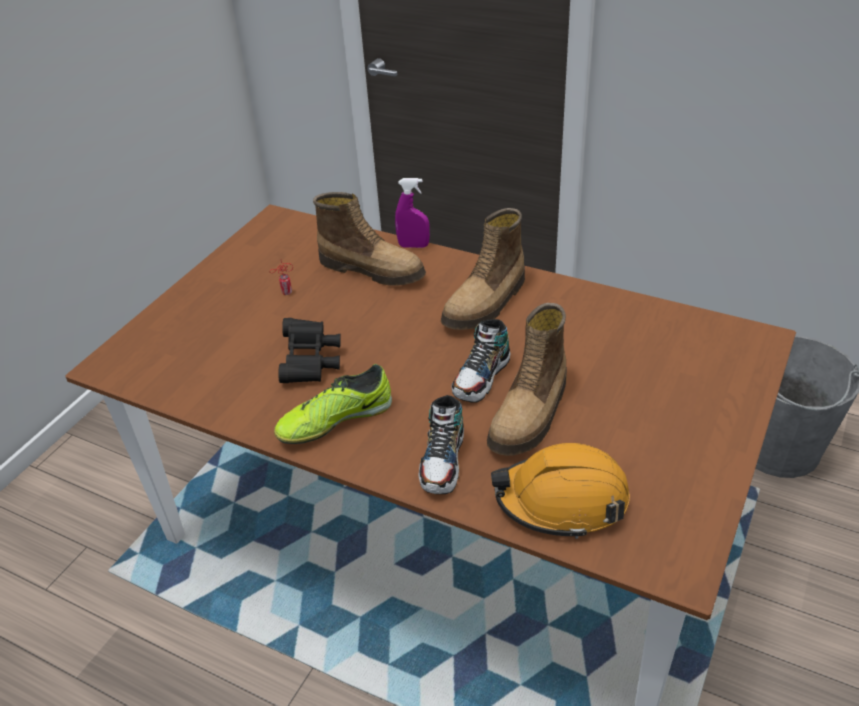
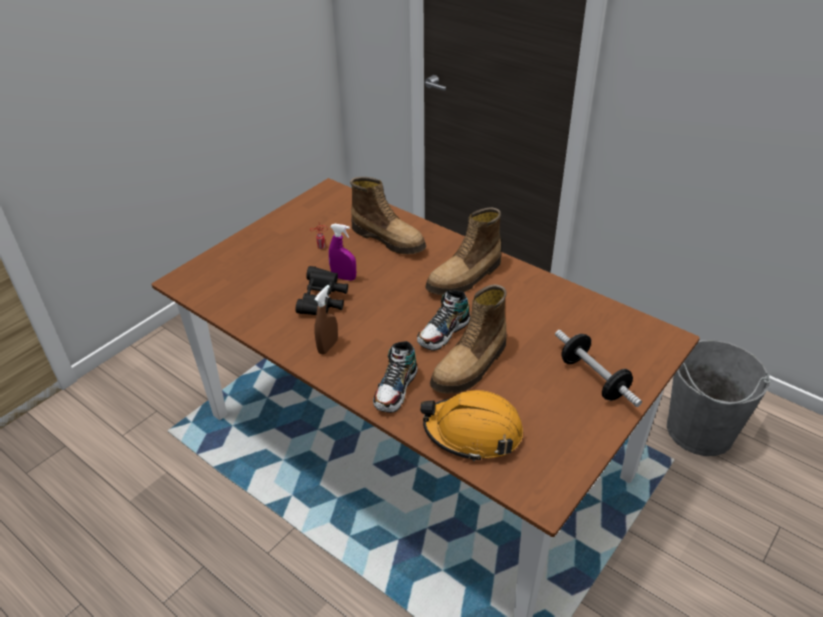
camera: 10 degrees right, 0 degrees up
(335, 420) = (328, 346): shoe -> brown spray bottle
(413, 246) = (425, 225): purple spray bottle -> purple spray bottle (344, 277)
(689, 404) = (593, 379): none -> dumbbell

